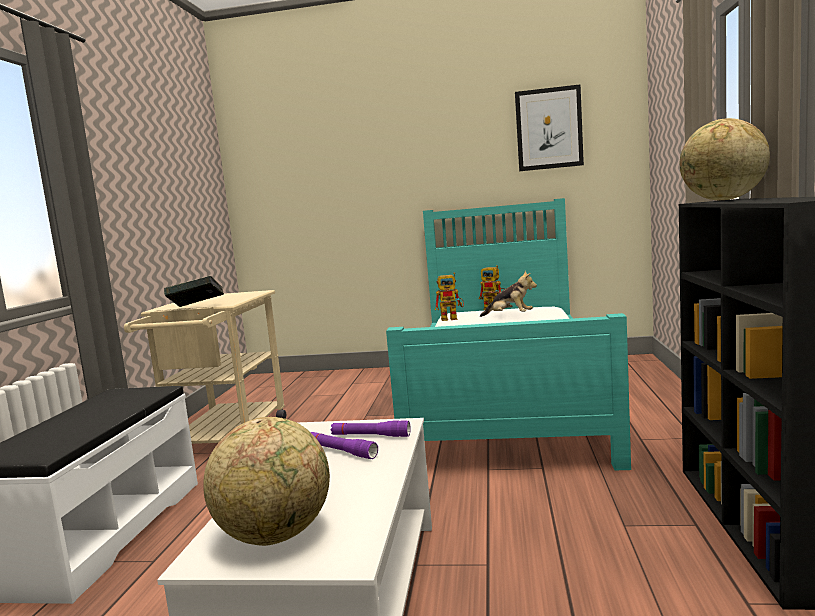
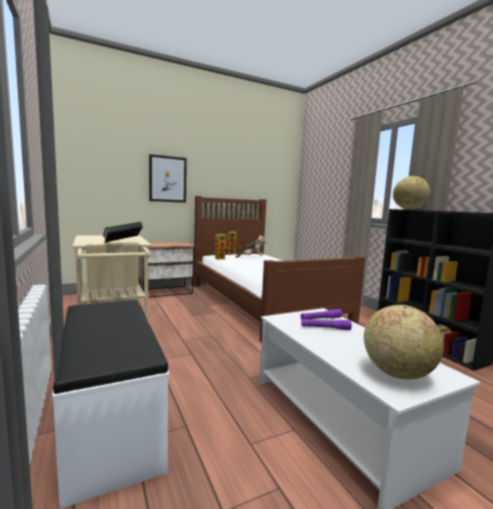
camera: 35 degrees left, 0 degrees up
(380, 374) = (166, 292): none -> nightstand
(506, 402) = (261, 302): turquoise bed -> brown bed
(549, 129) = (260, 163): picture -> picture (167, 179)

